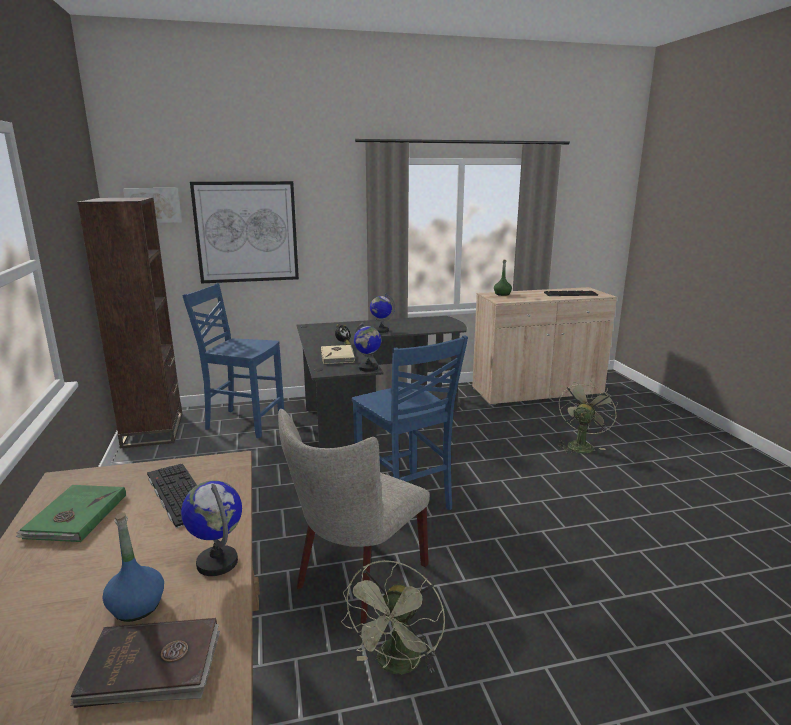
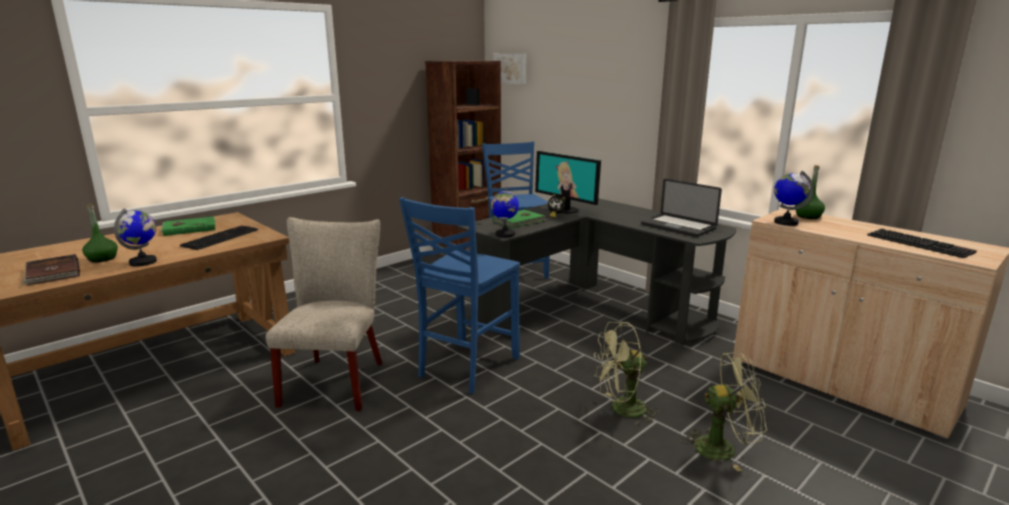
camera: 60 degrees right, 0 degrees up
(136, 607) = (102, 259): blue bottle -> green bottle
(246, 232) = (567, 97): picture -> none
(332, 338) = (566, 210): none -> monitor
(338, 356) = (520, 221): beige book -> green book
(356, 579) = (336, 379): beige chair -> beige chair turned 90 degrees clockwise
(381, 330) = (621, 218): globe -> globe (786, 222)
(397, 666) = (245, 424): green fan -> green fan (621, 410)
(425, 325) = (678, 227): none -> laptop

